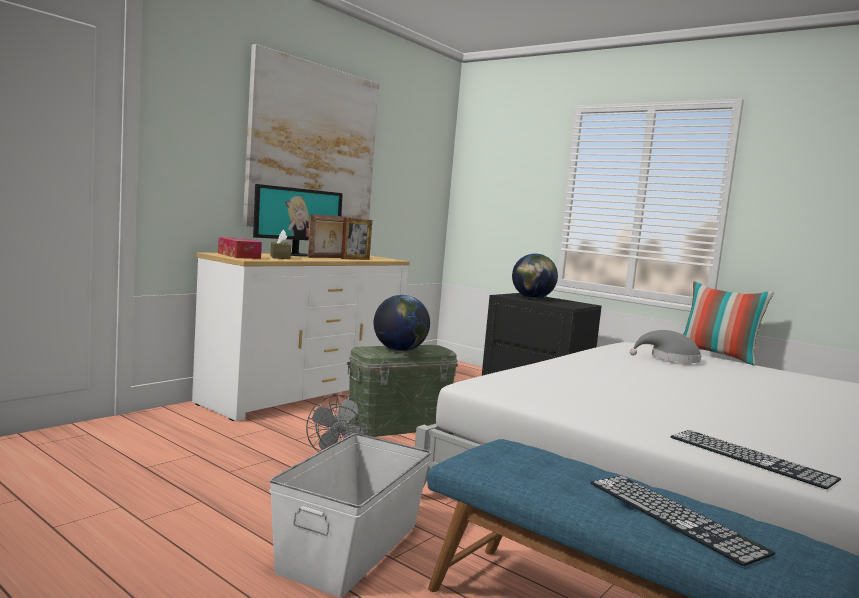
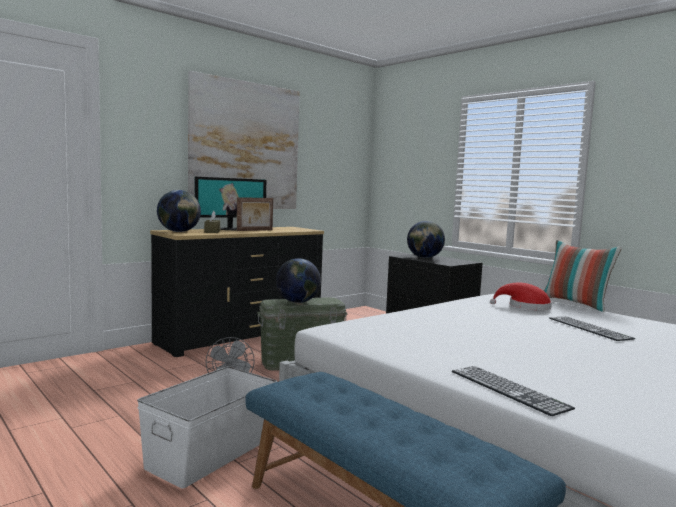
camera: 10 degrees right, 0 degrees up
(239, 256) = (179, 232): tissue box -> globe
(304, 393) = (240, 336): white dresser -> black dresser
(355, 259) = (276, 231): picture frame -> none
(670, 359) = (525, 307): grey hat -> red hat
(674, 516) = (405, 434): keyboard -> keyboard (589, 328)

